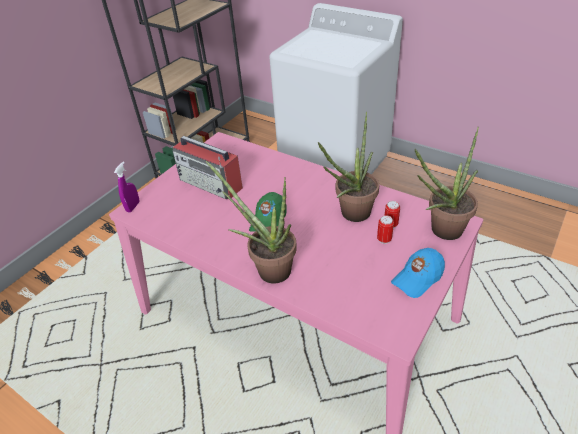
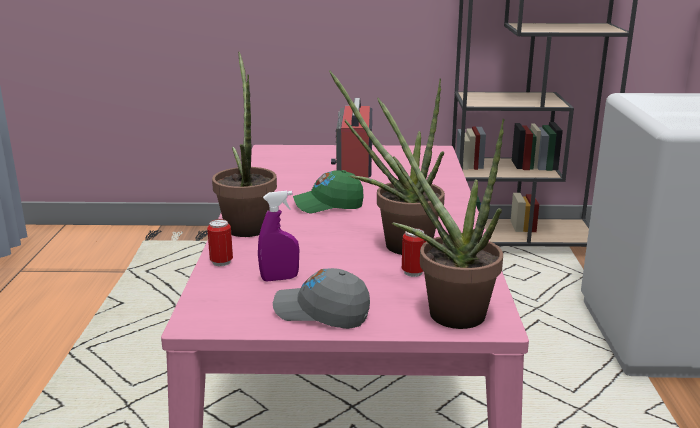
camera: 55 degrees right, 20 degrees down
(133, 207) = (275, 149): purple spray bottle -> purple spray bottle (279, 278)
(384, 239) = (375, 275): can -> can (221, 262)
(417, 278) = (322, 313): blue cap -> grey cap

